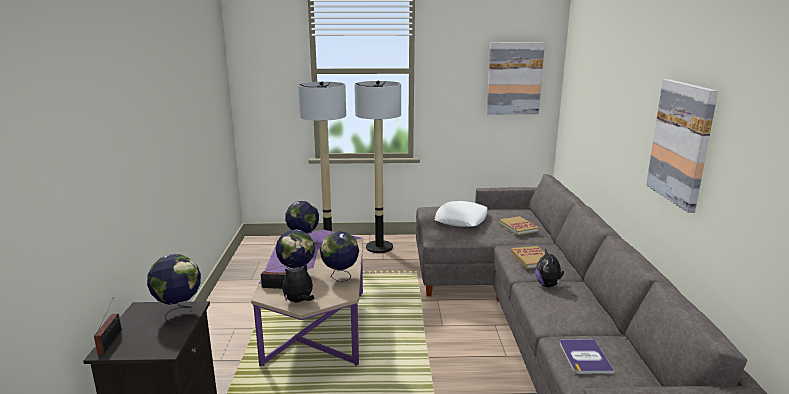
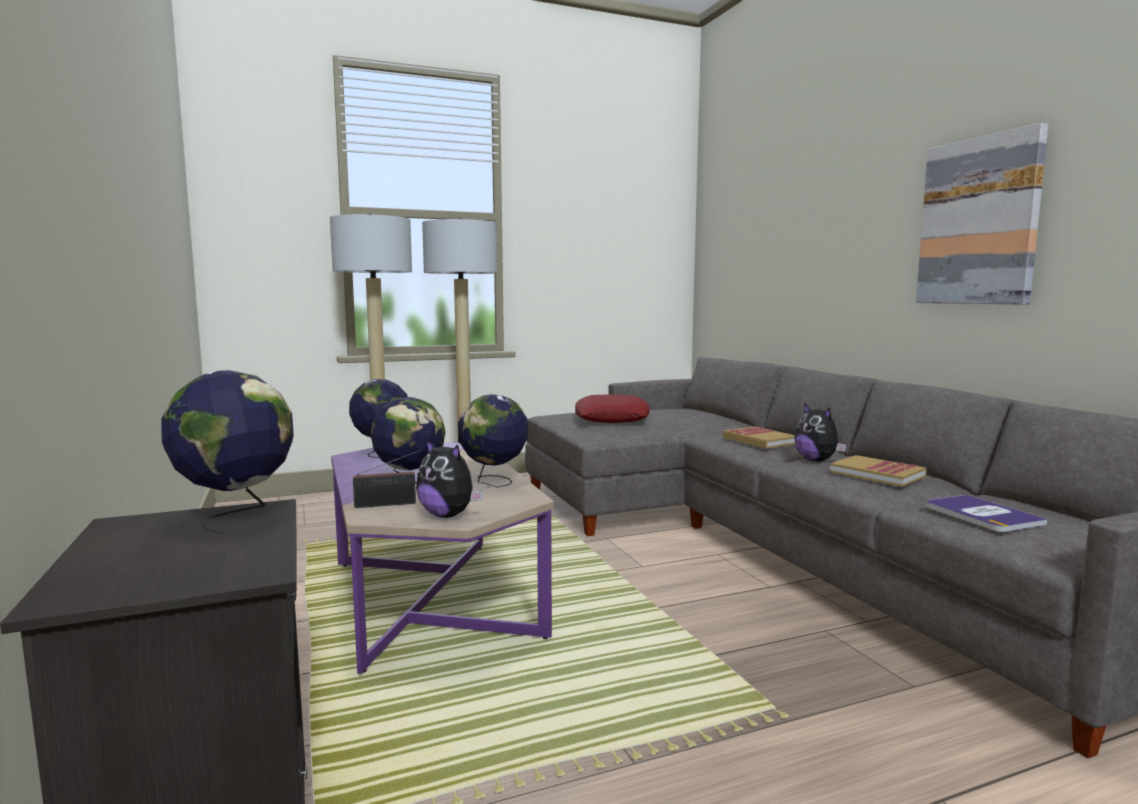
camera: 20 degrees left, 10 degrees down
(111, 340) = (75, 578): radio -> none
(299, 301) = (448, 515): plush toy -> plush toy turned 90 degrees counterclockwise
(461, 220) = (612, 418): white pillow -> red pillow
(514, 78) = (637, 234): picture -> none
(518, 227) = (699, 418): book -> book (877, 474)

